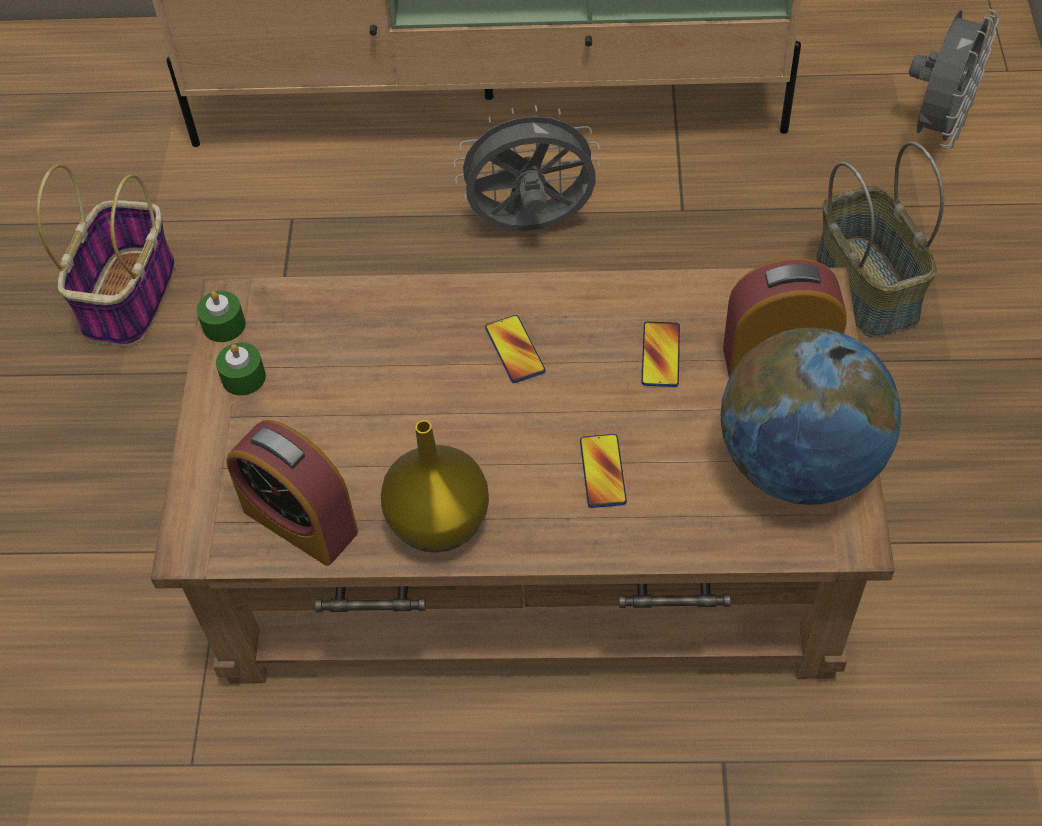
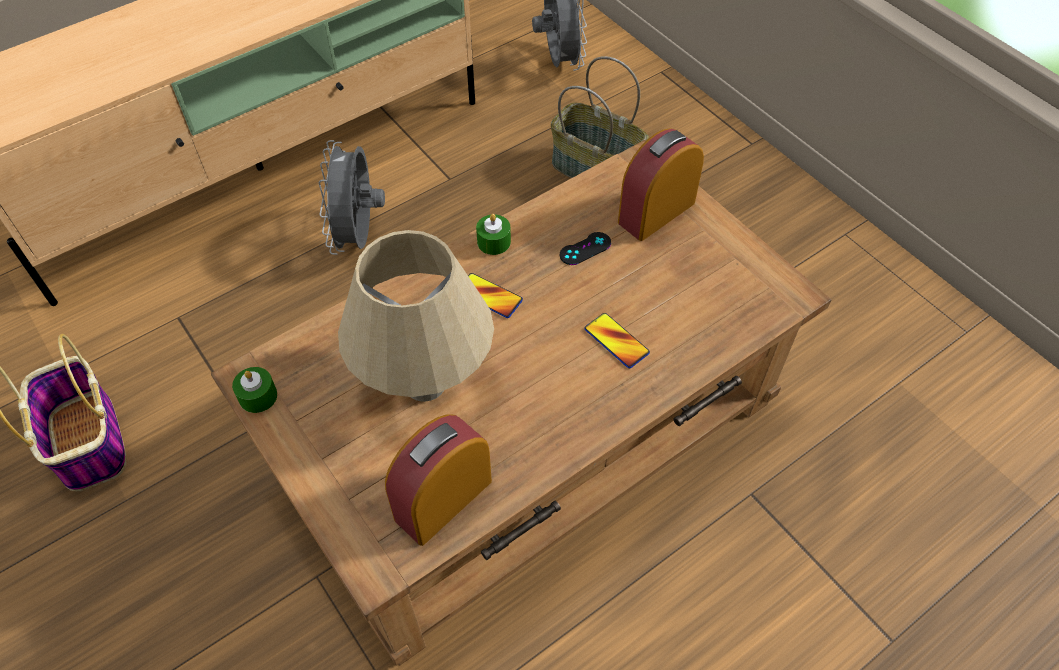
camera: 40 degrees left, 0 degrees up
(243, 377) = (308, 424): green candle -> green candle (494, 242)
(300, 521) = (443, 499): alarm clock -> alarm clock turned 135 degrees clockwise
(378, 401) = (425, 383): none -> beige table lamp
(437, 525) = (542, 441): yellow vase -> none
(531, 226) = (359, 236): grey fan -> grey fan turned 45 degrees counterclockwise
(660, 355) = (585, 249): phone -> black game controller
(799, 465) = (726, 268): globe -> none

